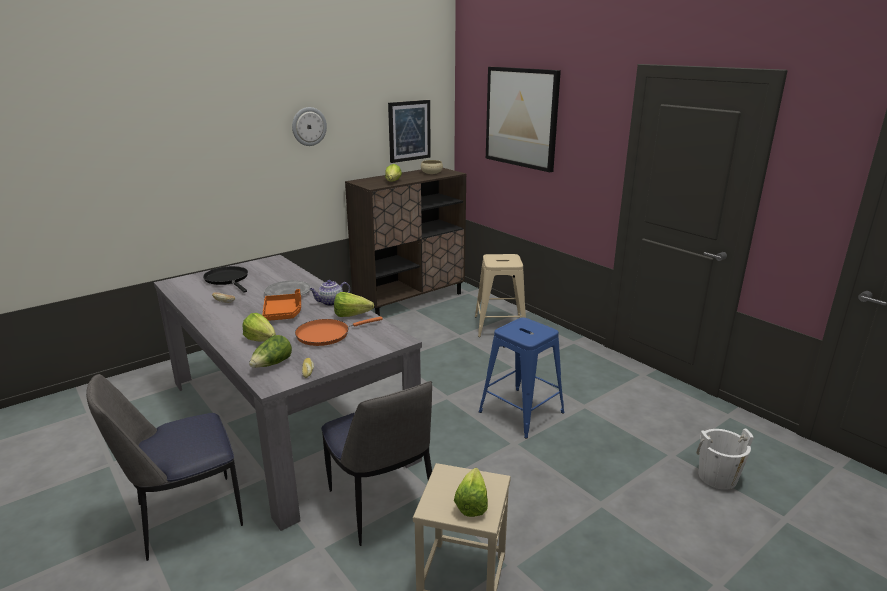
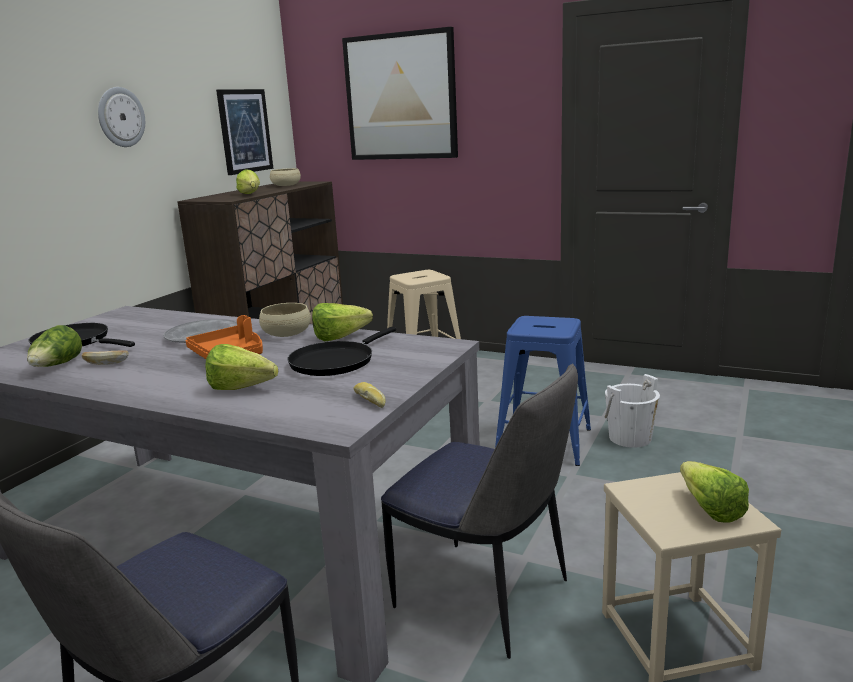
camera: 25 degrees left, 5 degrees down
(272, 364) = (303, 408): lettuce -> lettuce (57, 366)
(327, 334) = (336, 361): orange frying pan -> black frying pan
(330, 302) = (286, 333): teapot -> beige bowl
(717, 477) = (802, 442): white bucket -> white bucket (630, 438)

